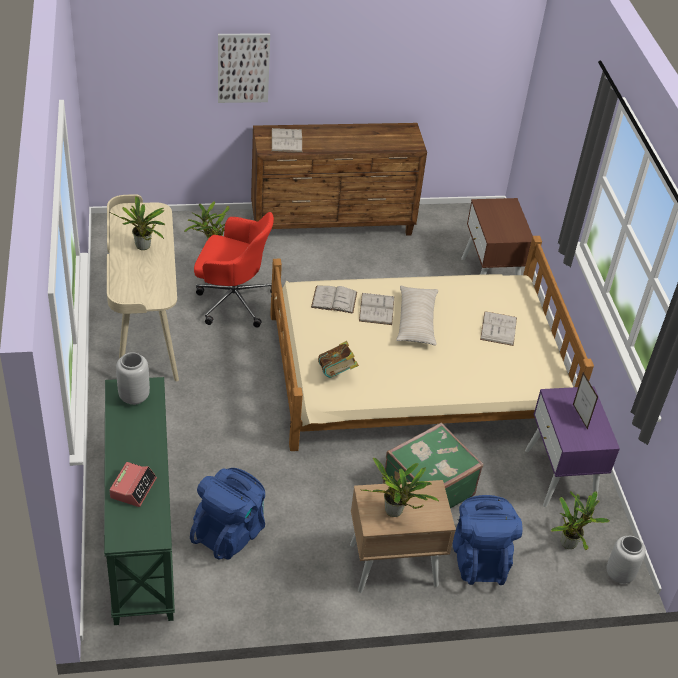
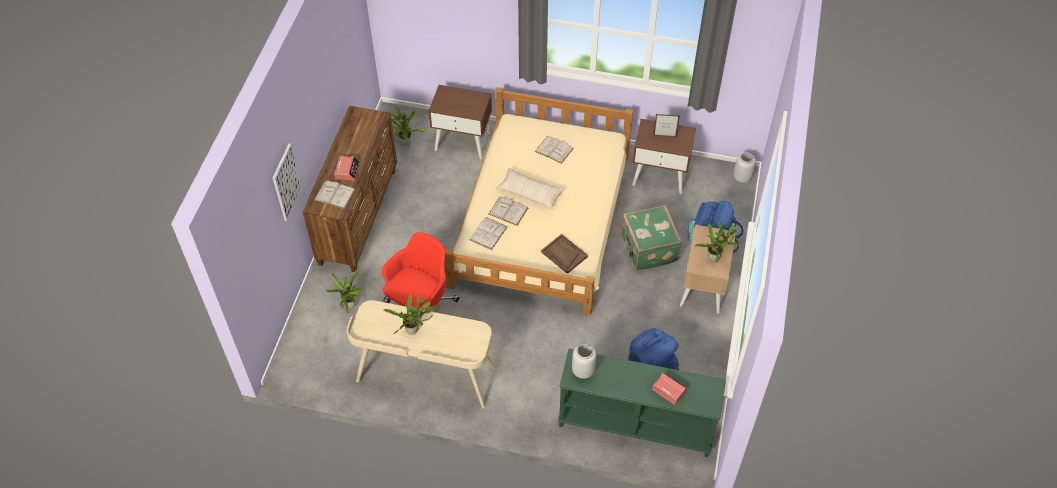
camera: 65 degrees left, 10 degrees up
(325, 141) = (347, 170): none -> alarm clock
(337, 372) = (564, 254): book -> brown tray
(560, 476) = (660, 175): purple nightstand -> brown nightstand
(570, 542) = (712, 192): potted plant -> potted plant (405, 142)

